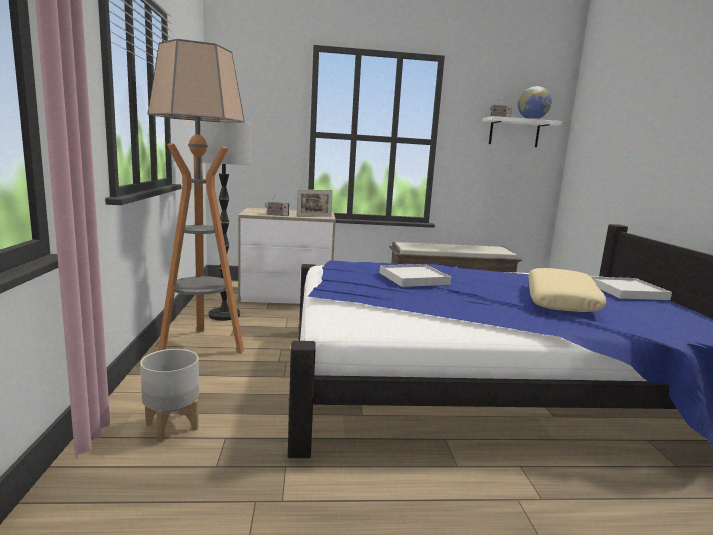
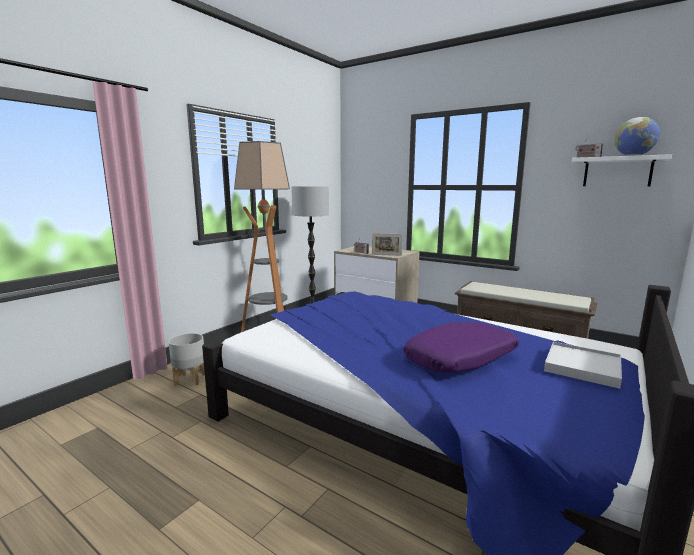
camera: 40 degrees right, 0 degrees up
(414, 278) = (371, 314): white tray -> none
(561, 301) = (461, 359): beige pillow -> purple pillow

